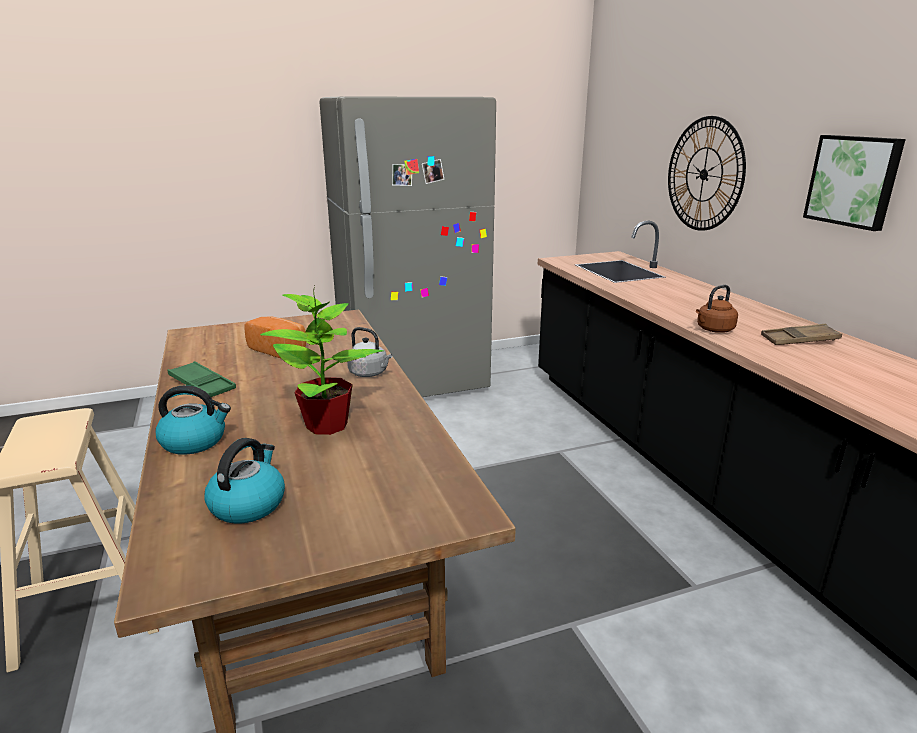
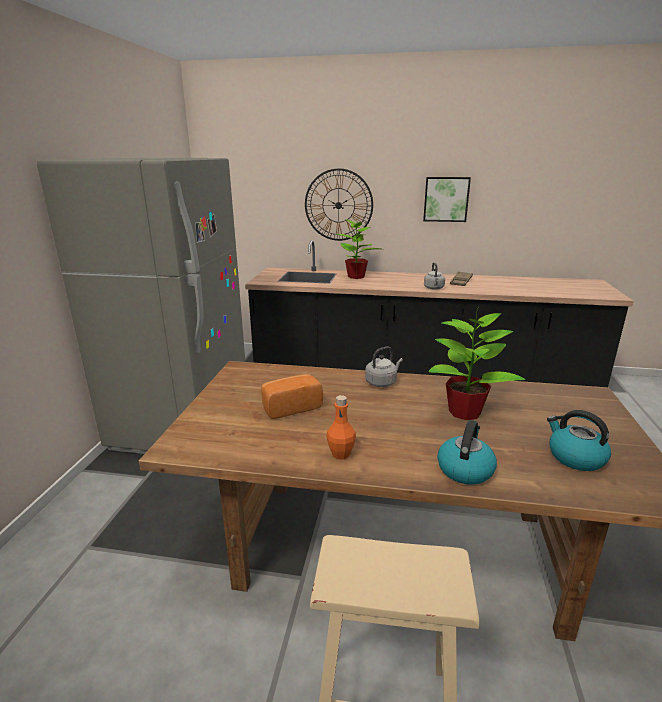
camera: 60 degrees left, 0 degrees up
(202, 385) = (341, 454): green tray -> orange bottle
(672, 287) = (356, 277): none -> potted plant
(713, 330) = (434, 288): brown kettle -> grey kettle

